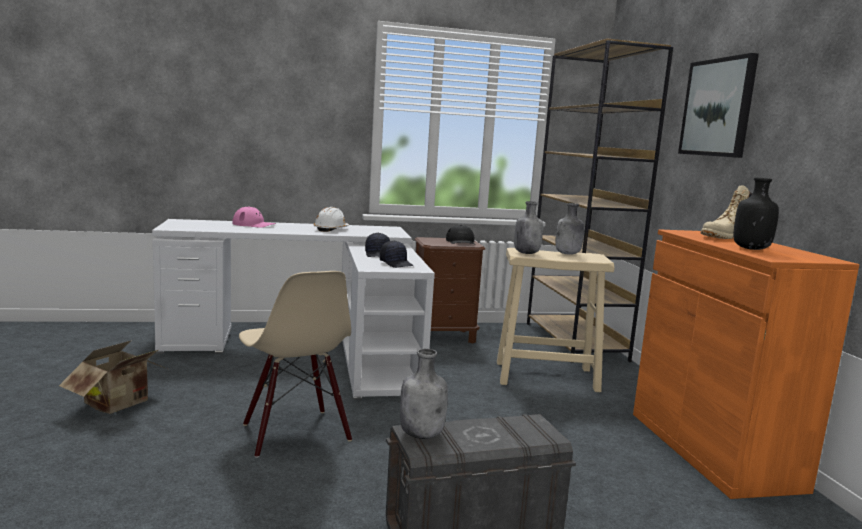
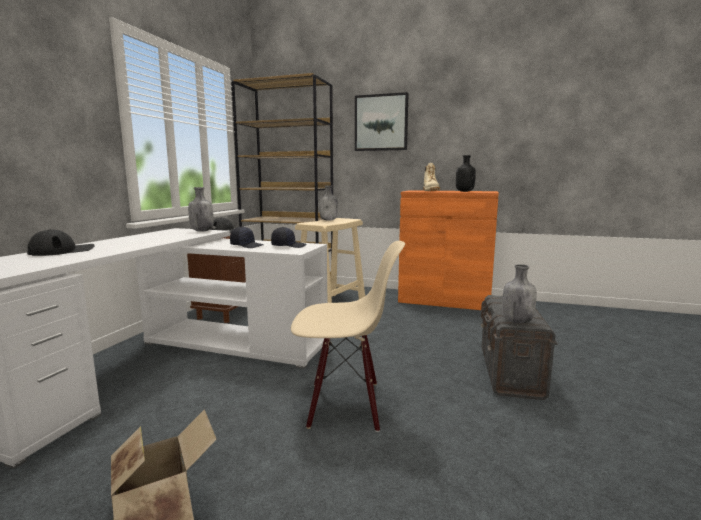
camera: 60 degrees left, 0 degrees up
(254, 224) = (62, 251): pink cap -> black cap
(331, 229) = (153, 238): white hard hat -> none
(526, 253) = (320, 223): grey bottle -> grey bottle (202, 231)

